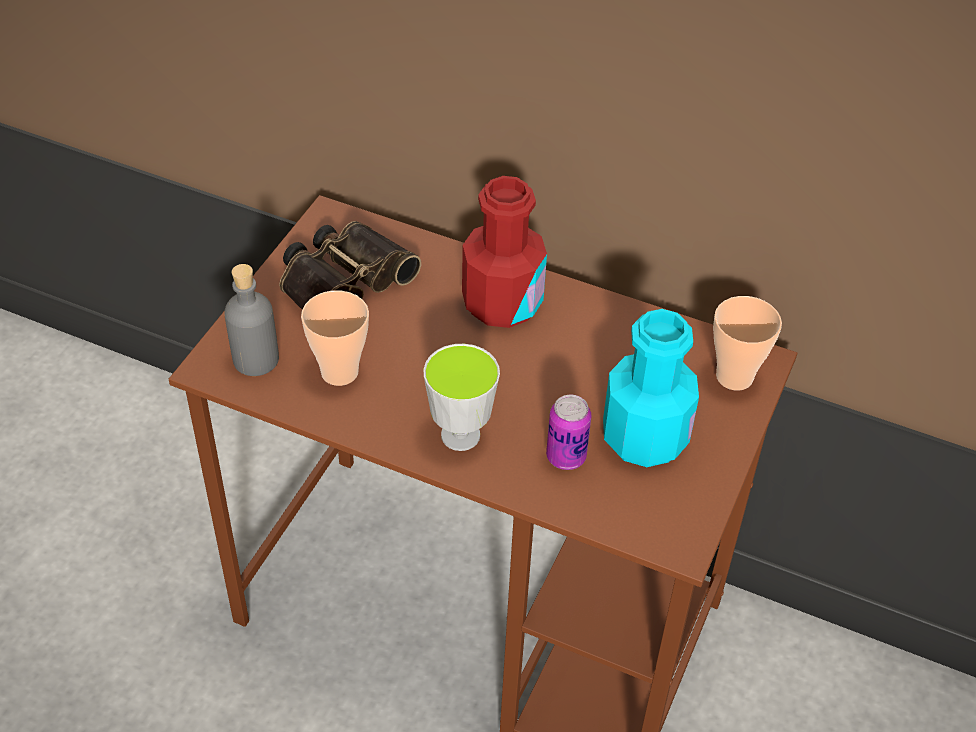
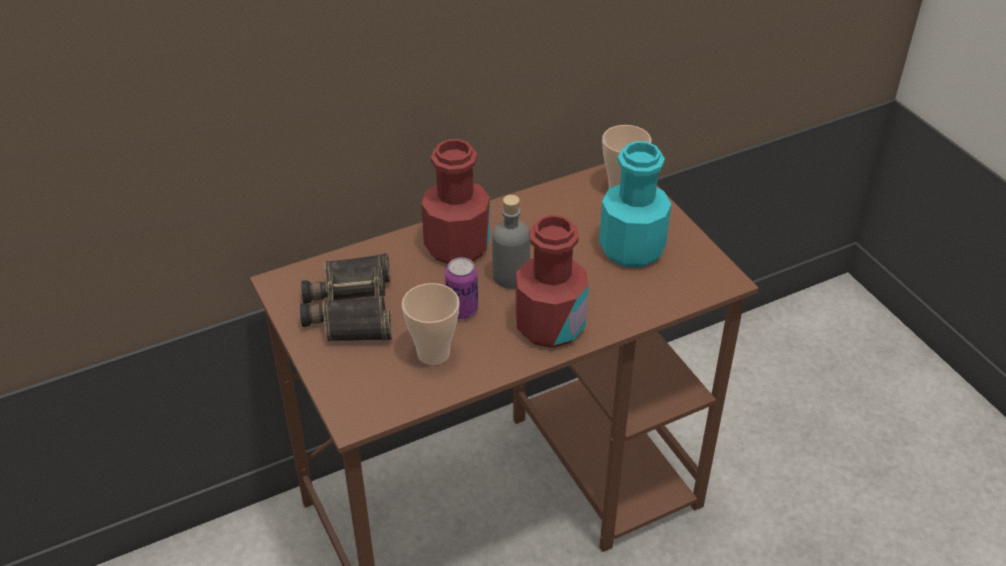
camera: 50 degrees left, 5 degrees down
(255, 359) = (373, 390): grey bottle -> grey bottle (511, 276)
(460, 435) = (550, 326): cup -> red bottle
(566, 456) = (614, 289): can -> can (462, 310)

